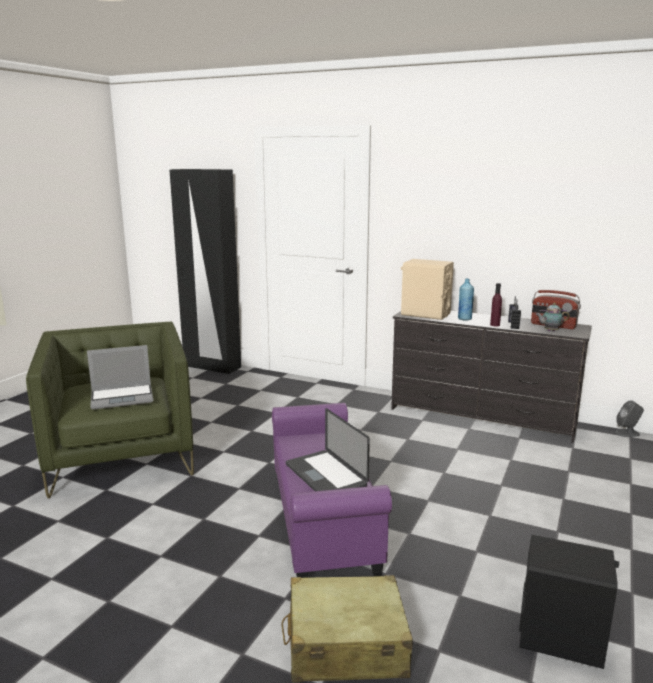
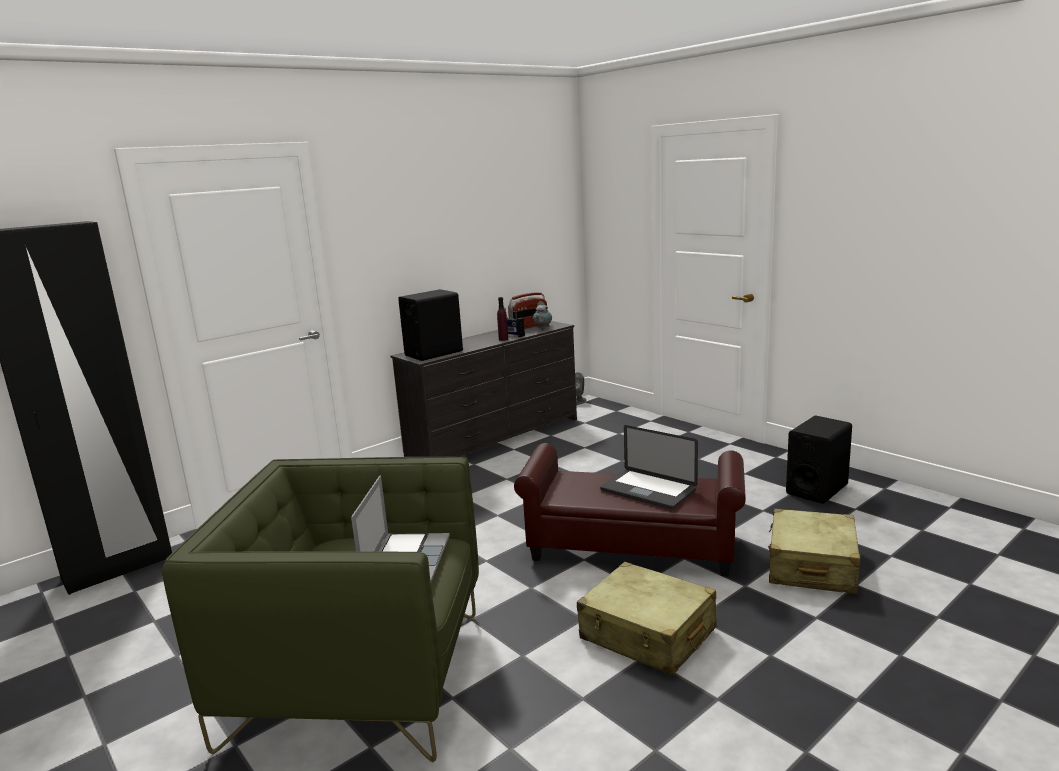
camera: 65 degrees left, 0 degrees up
(189, 552) = (647, 634): none -> beige suitcase
(323, 522) = (632, 547): purple ottoman -> brown ottoman
(325, 475) = (648, 490): laptop -> laptop turned 45 degrees clockwise
(425, 314) = (433, 353): beige speaker -> black speaker
(464, 319) = (471, 344): blue bottle -> none

